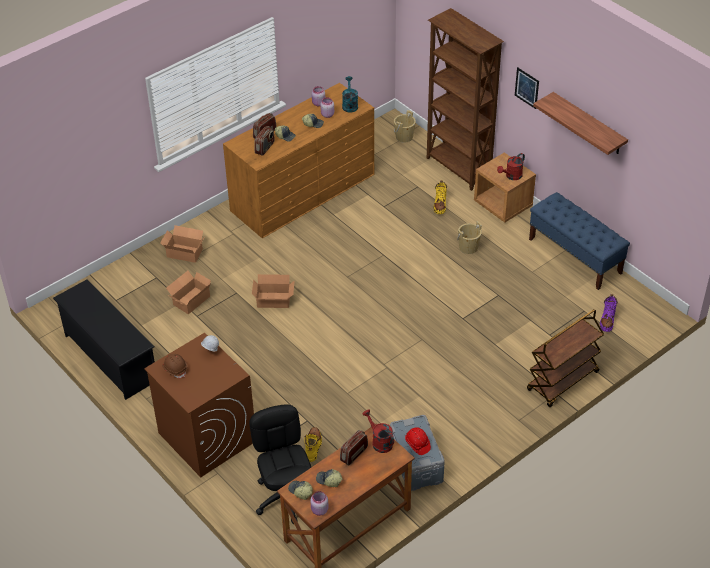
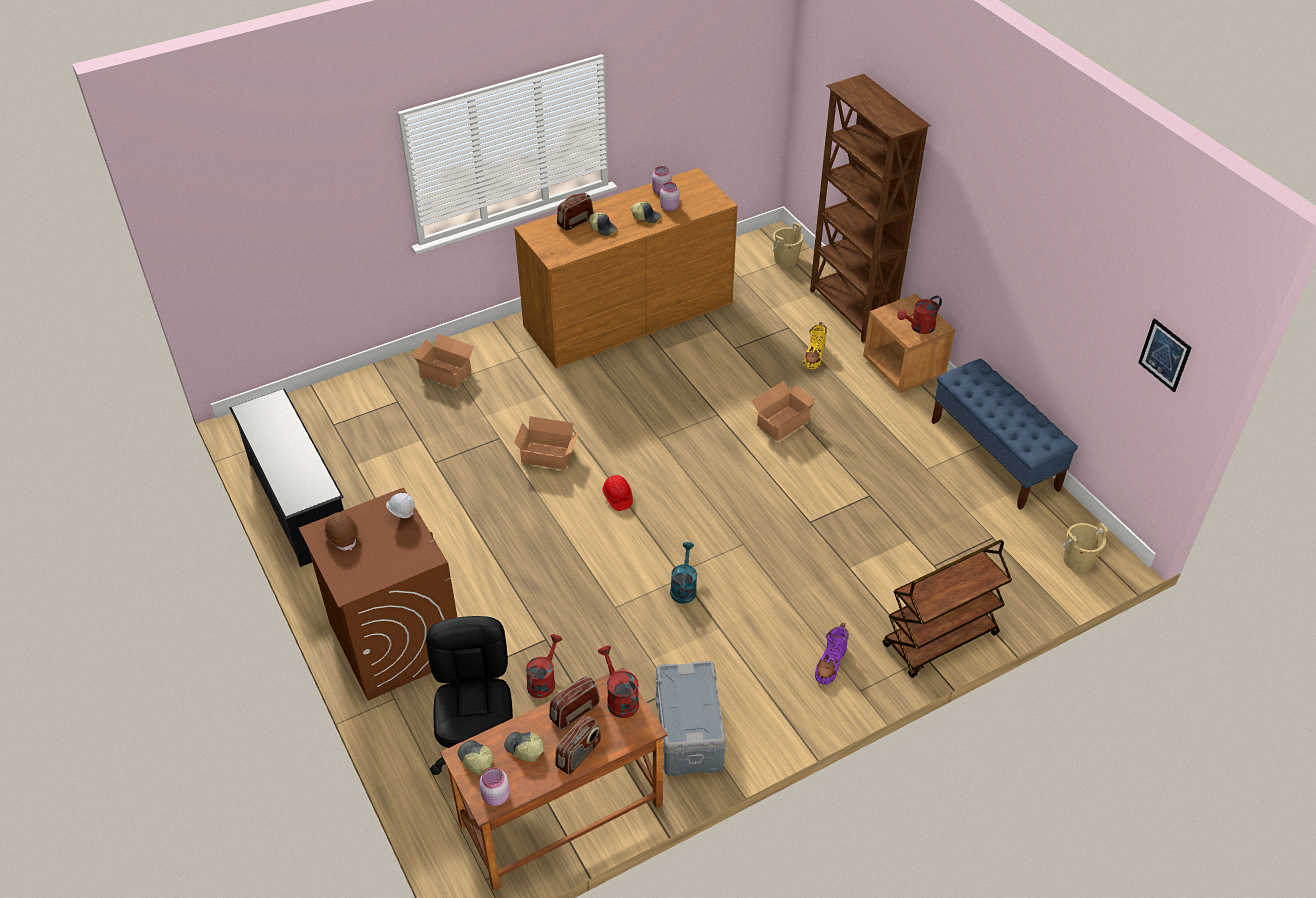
camera: 10 degrees right, 0 degrees up
(190, 300) = (432, 439): cardboard box -> cardboard box (781, 422)
(265, 148) = (570, 240): radio -> radio (579, 754)
(313, 446) = (543, 681): yellow boot -> red watering can
(349, 105) = (704, 198): turquoise watering can -> turquoise watering can (683, 588)
(417, 444) = (690, 707): red hard hat -> red hard hat (617, 497)
(468, 247) = (841, 421): beige bucket -> beige bucket (1078, 560)
(527, 88) = (956, 199): picture -> picture (1164, 355)
(588, 124) = (1038, 260): shelf -> none
(607, 320) = (1025, 557): purple boot -> purple boot (830, 664)

